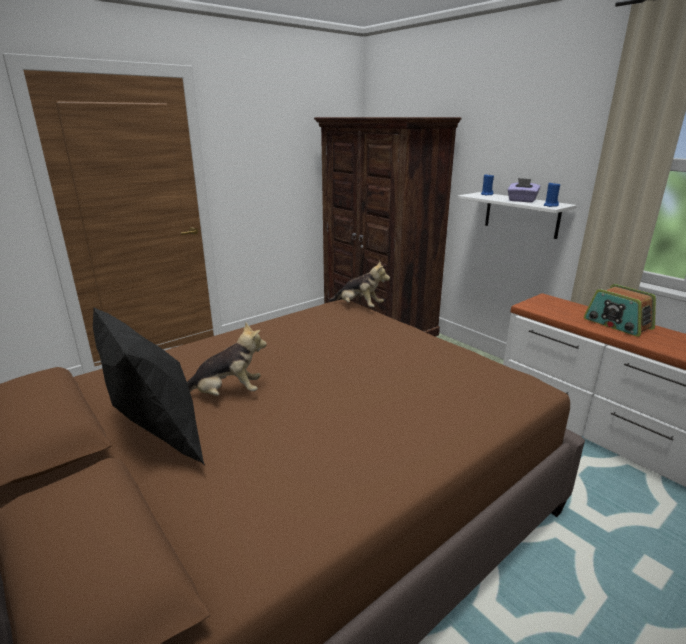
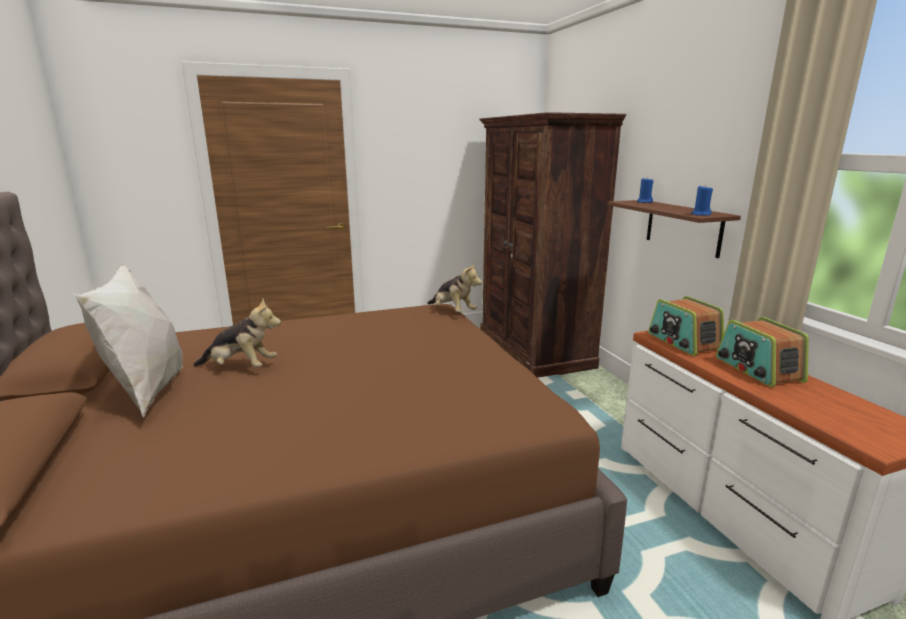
camera: 20 degrees right, 5 degrees down
(159, 439) = (148, 392): black pillow -> white pillow
(521, 201) = (674, 209): purple tissue box -> none
(521, 215) = (683, 227): white shelf -> brown shelf
(552, 309) = (683, 342): none -> radio

